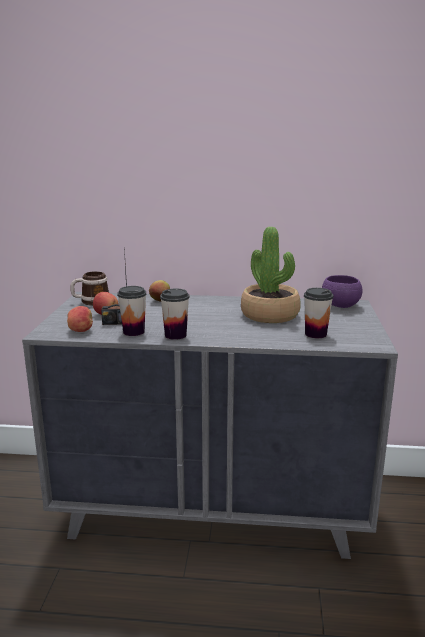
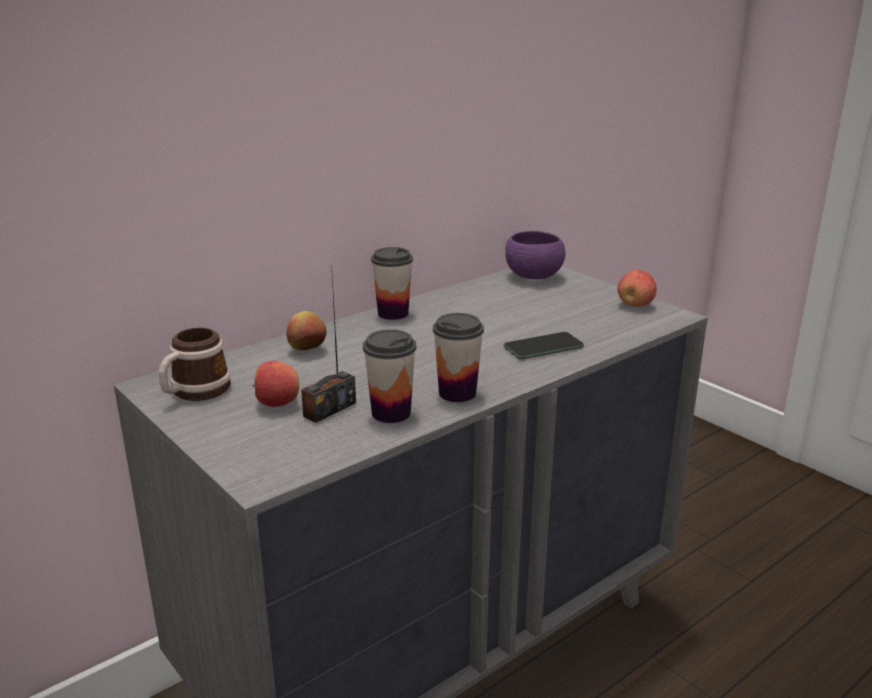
camera: 45 degrees left, 5 degrees up
(81, 331) = (309, 447): apple -> apple (635, 305)
(261, 333) = (543, 347): none -> phone
(270, 315) = (493, 317): potted plant -> none
(315, 334) = (596, 324): cup -> cup (393, 313)

